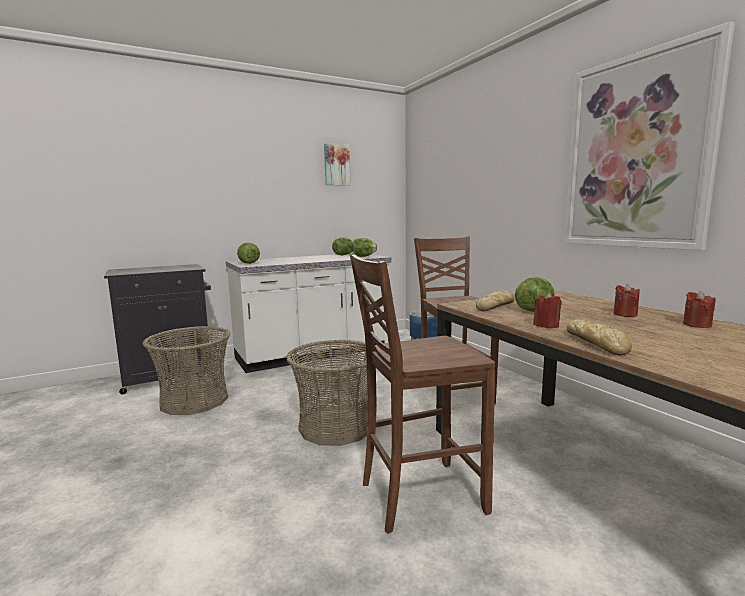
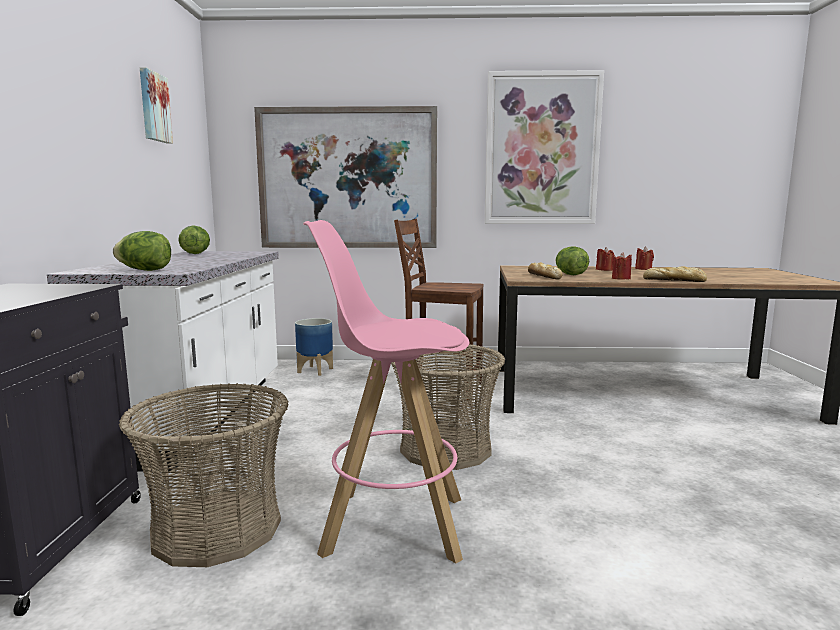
camera: 60 degrees left, 0 degrees up
(215, 439) = (392, 524): none -> pink stool
(363, 256) = (242, 253): lettuce -> none
(418, 496) = (604, 445): brown chair -> none
(469, 200) = (348, 179): none -> picture

